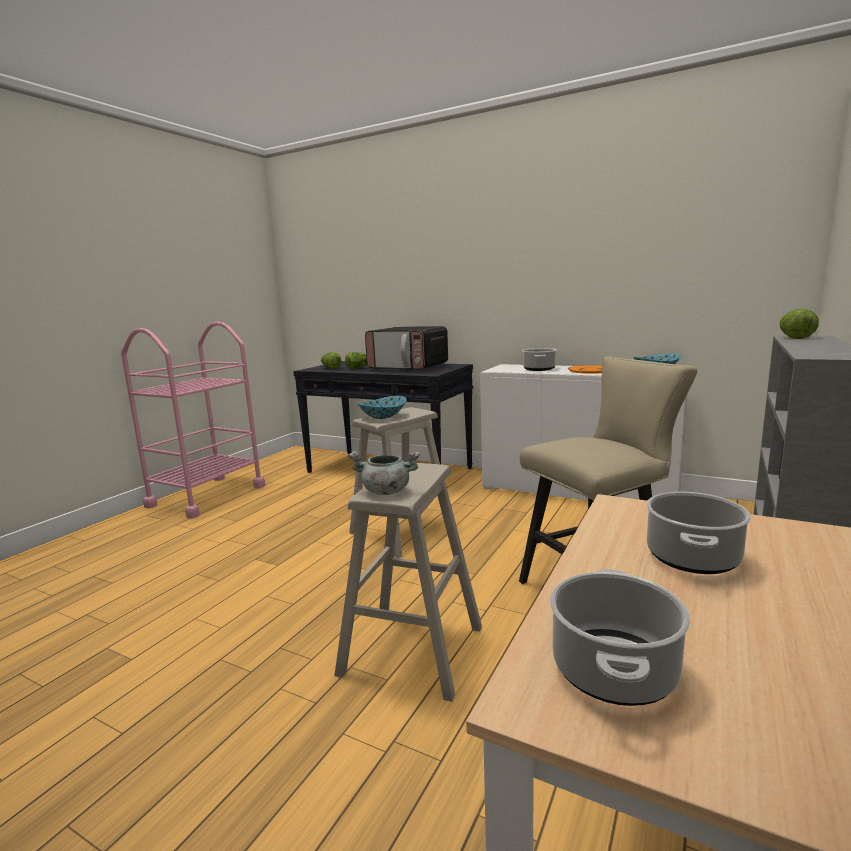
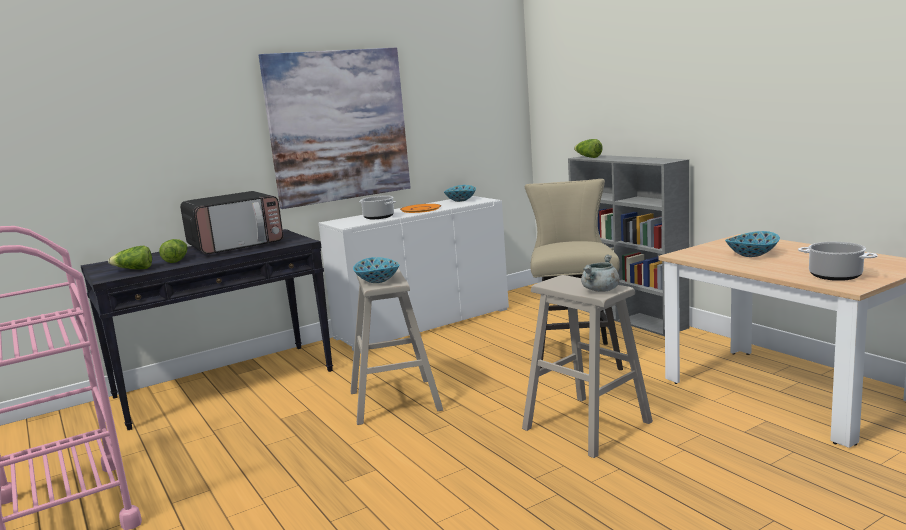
camera: 60 degrees left, 0 degrees up
(534, 274) = (338, 126): none -> picture
(691, 557) = (751, 254): cooking pot -> bowl

